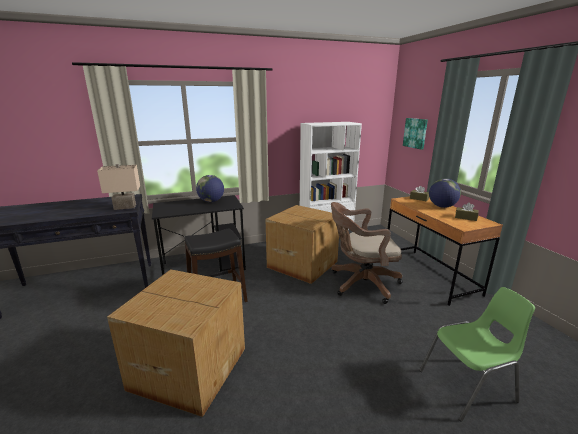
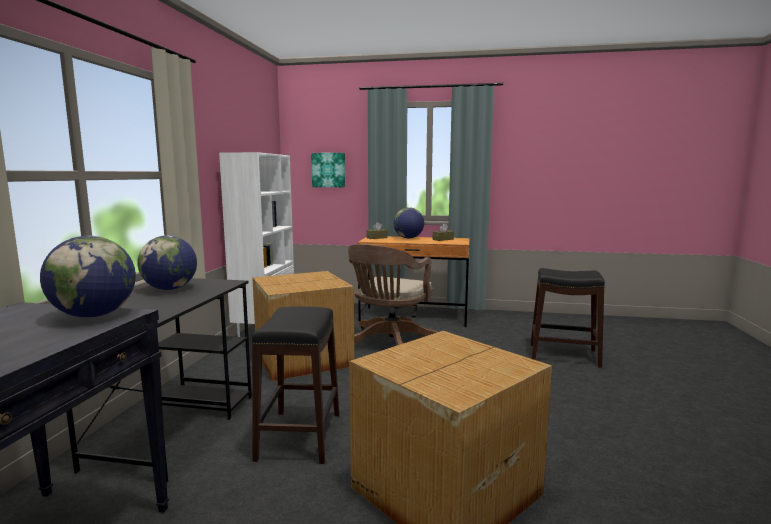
camera: 60 degrees left, 10 degrees down
(124, 207) = (94, 315): beige table lamp -> globe
(468, 386) = (563, 355): green chair -> black stool

